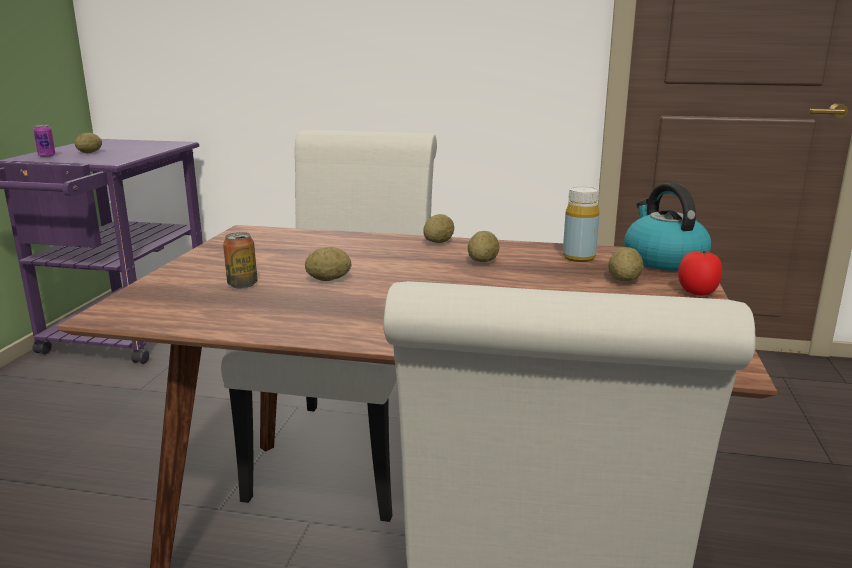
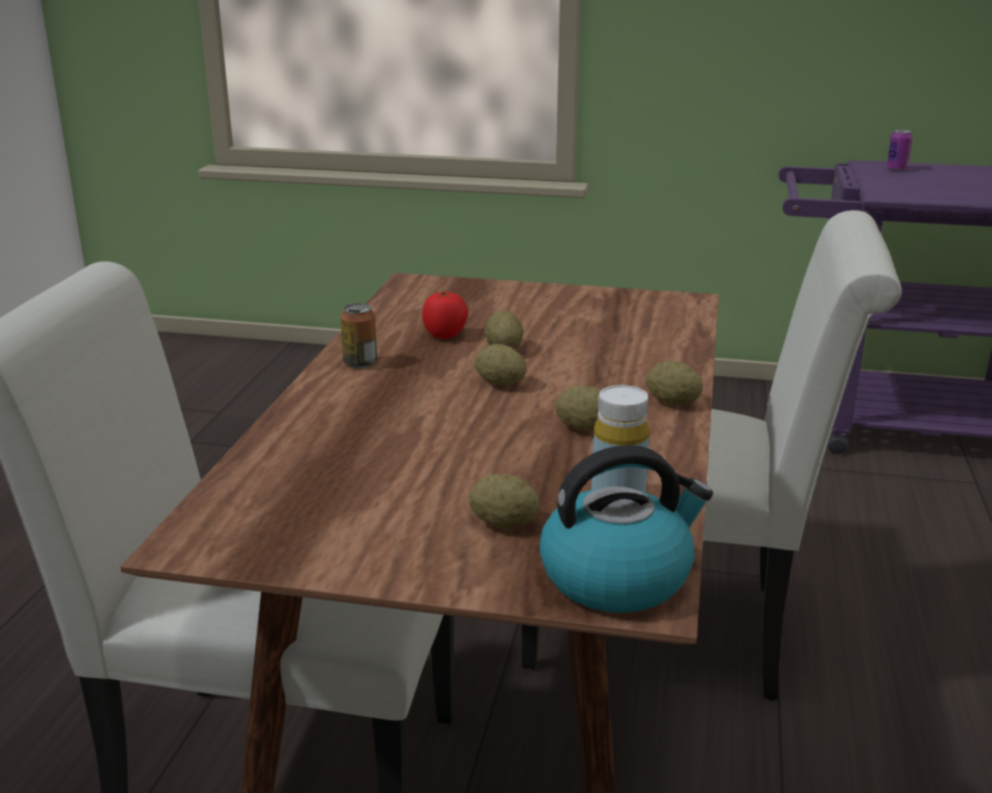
camera: 90 degrees right, 5 degrees up
(89, 152) = (936, 179): potato -> potato (500, 383)
(242, 284) = (488, 315): can -> can (360, 363)
(696, 293) = (443, 577): tomato -> tomato (445, 335)

